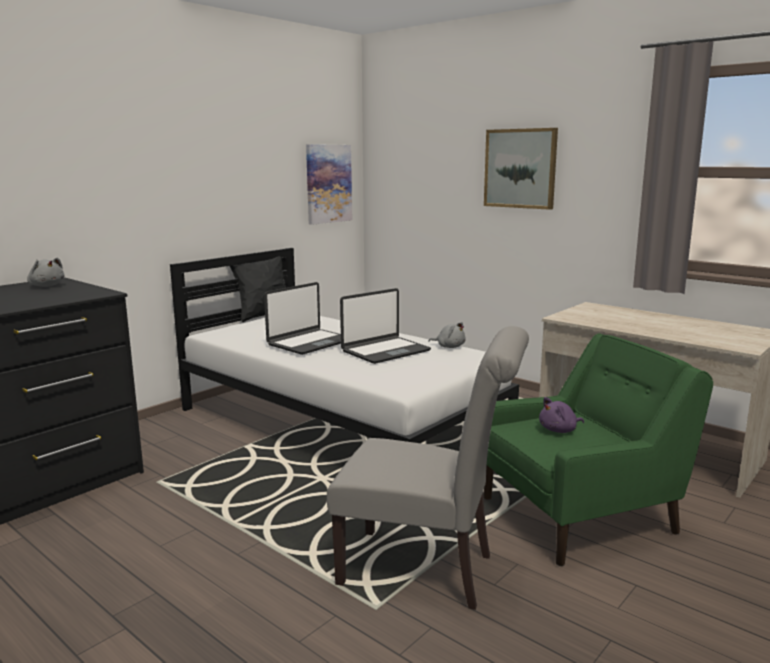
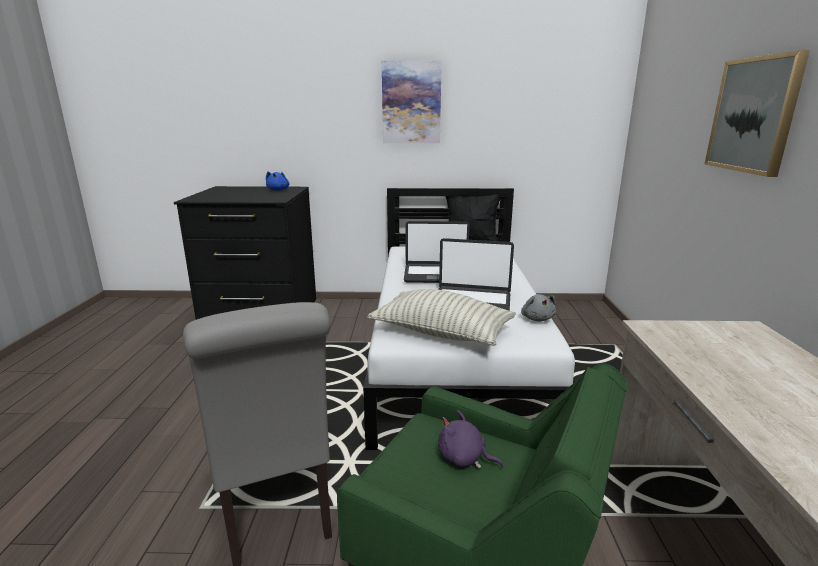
camera: 50 degrees right, 5 degrees up
(46, 286) = (278, 190): grey plush toy -> blue plush toy
(328, 183) = (575, 129): picture -> picture (411, 103)
(420, 374) = (441, 333): none -> pillow

